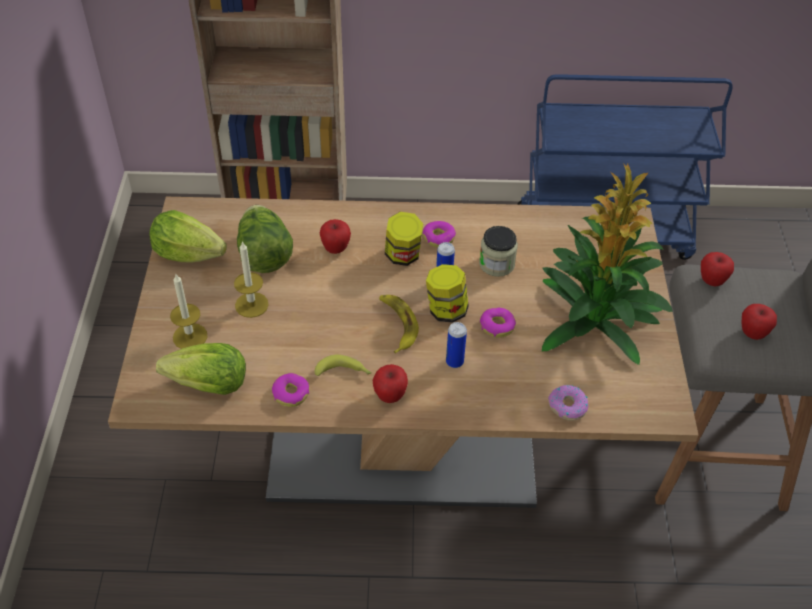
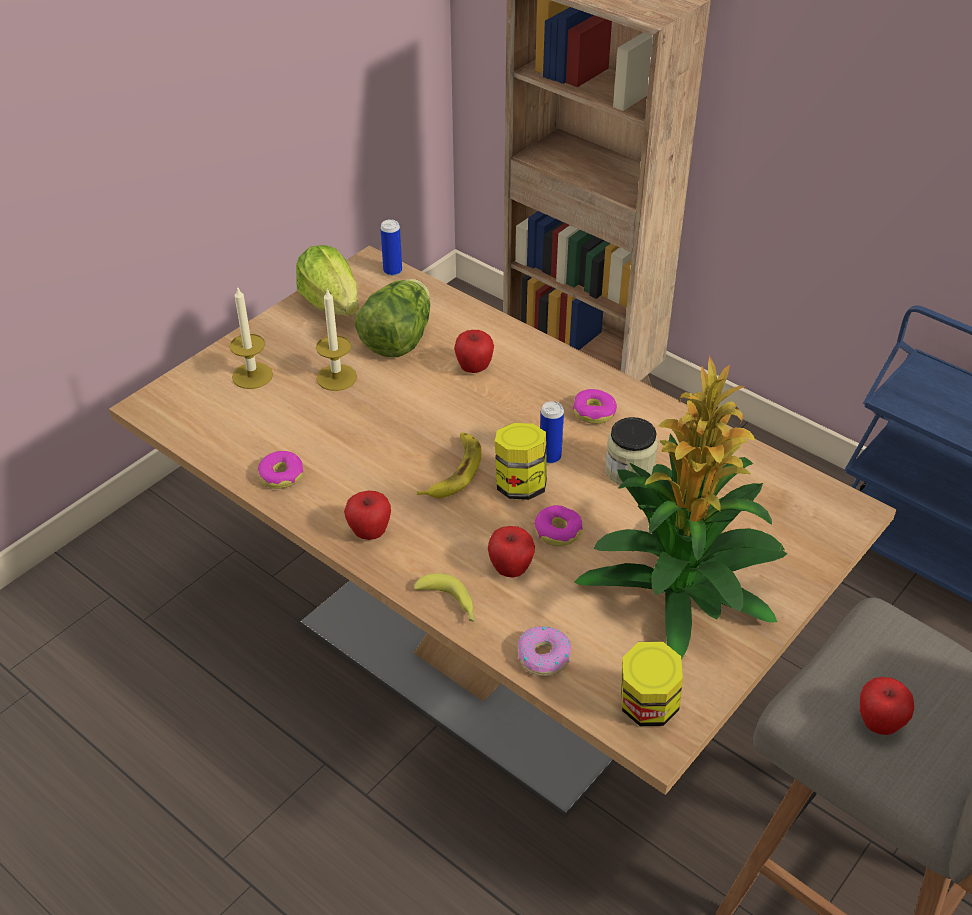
camera: 40 degrees right, 5 degrees down
(209, 385) = (221, 426): lettuce -> none
(344, 372) = (351, 485): banana -> banana (450, 604)
(403, 256) = (535, 410): jar -> jar (647, 708)
(454, 362) = (471, 539): can -> can (392, 271)
(711, 281) = (890, 634): apple -> apple (510, 569)

